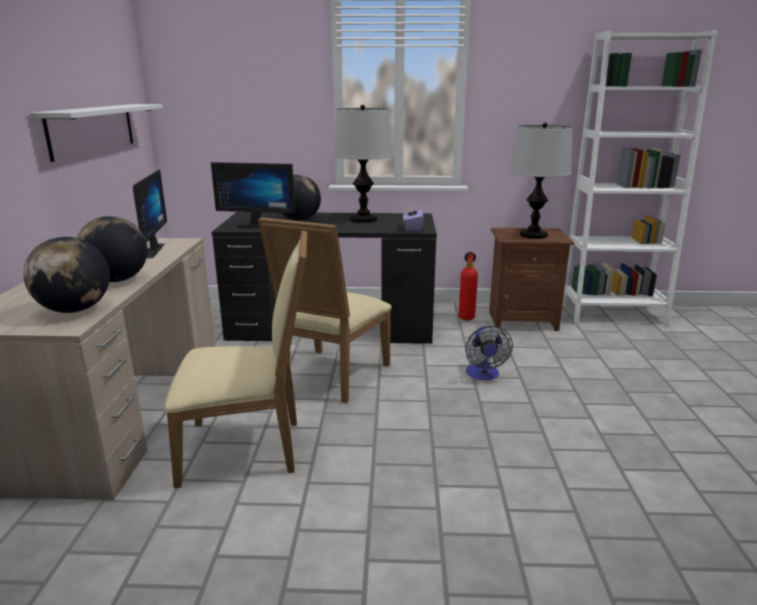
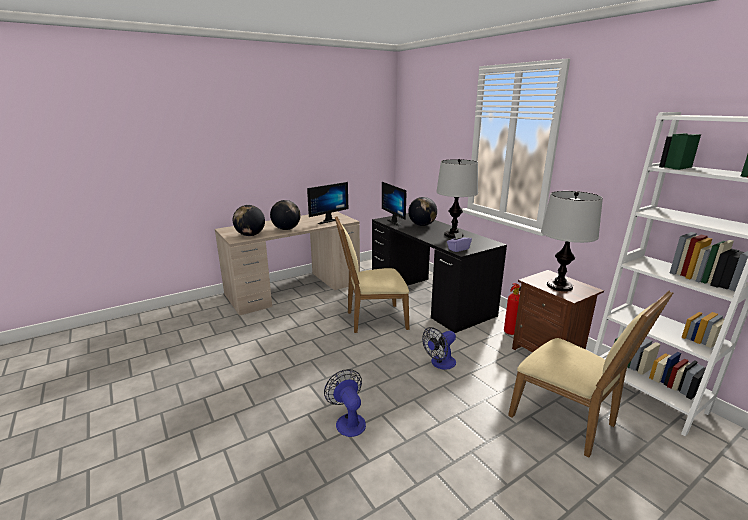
camera: 55 degrees right, 0 degrees up
(93, 129) = (340, 157): white shelf -> none
(249, 448) = (293, 326): beige chair -> beige chair (568, 421)
(546, 479) = (348, 421): none -> fan

